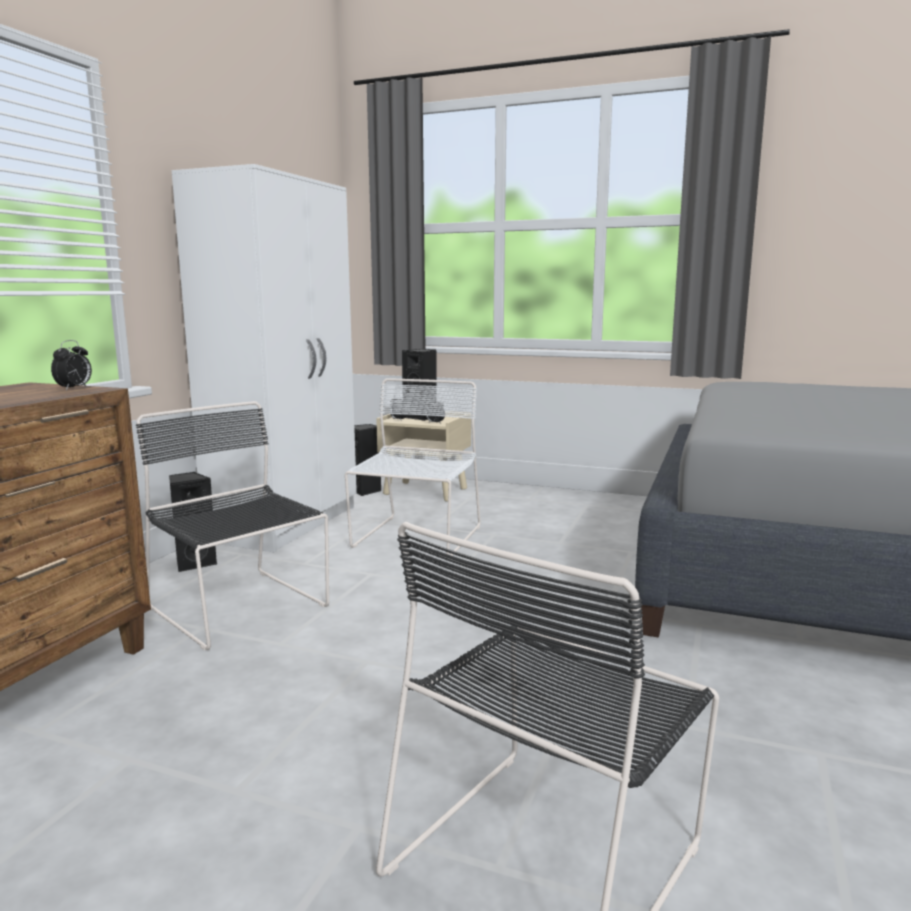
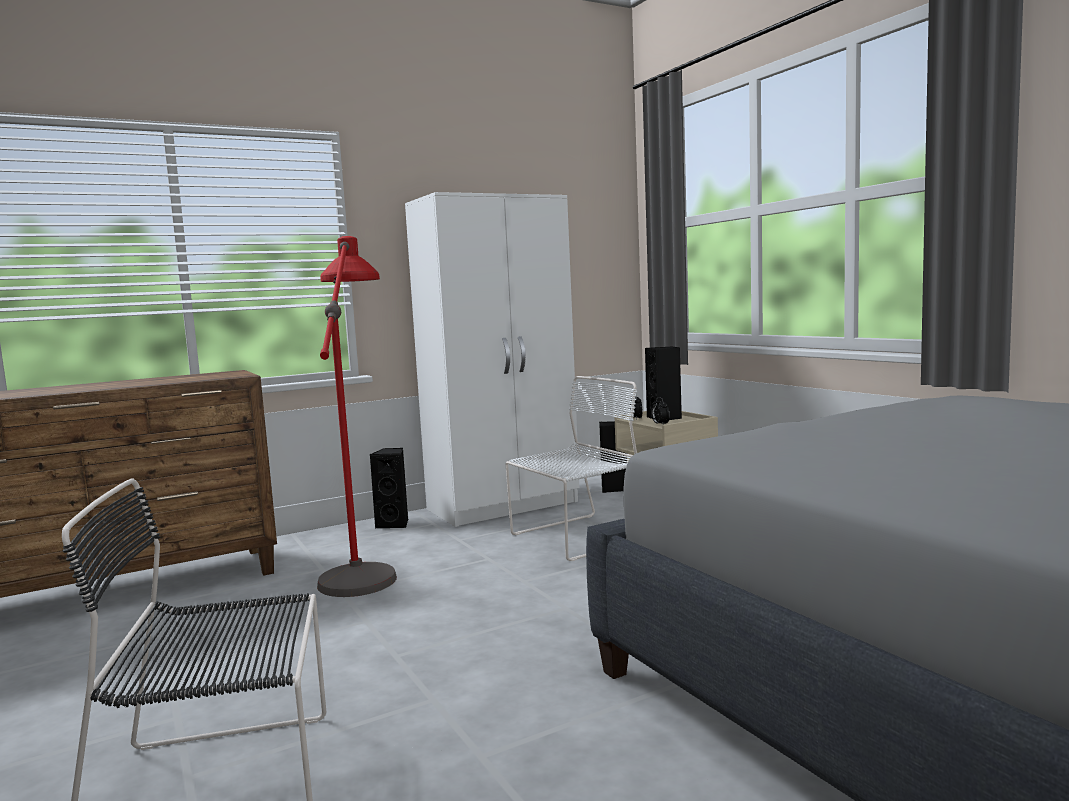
camera: 40 degrees right, 5 degrees down
(74, 388) = (235, 375): alarm clock -> none
(240, 608) = (363, 562): black chair -> red floor lamp

